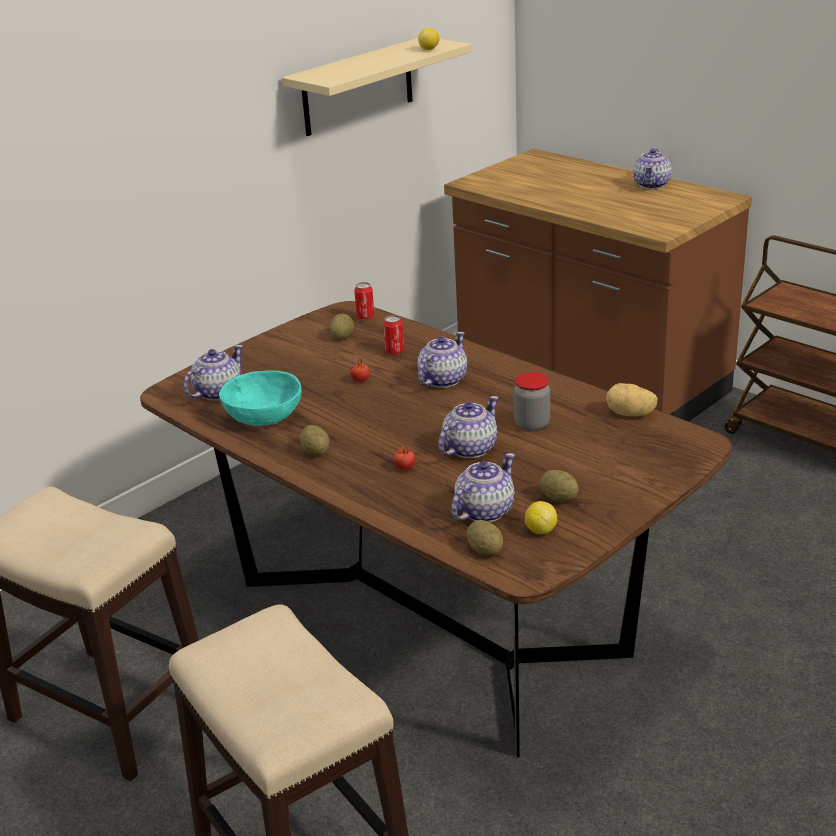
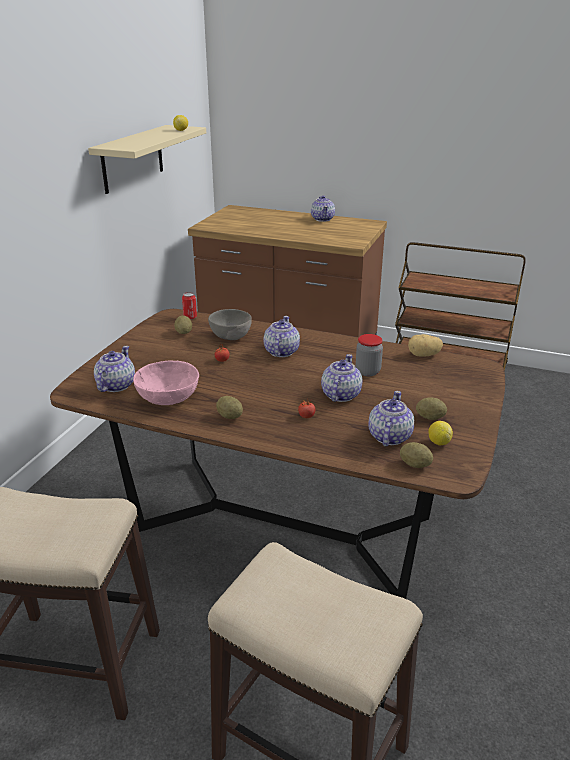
camera: 25 degrees left, 0 degrees up
(263, 417) = (168, 398): turquoise bowl -> pink bowl
(394, 351) = (231, 337): can -> grey bowl

